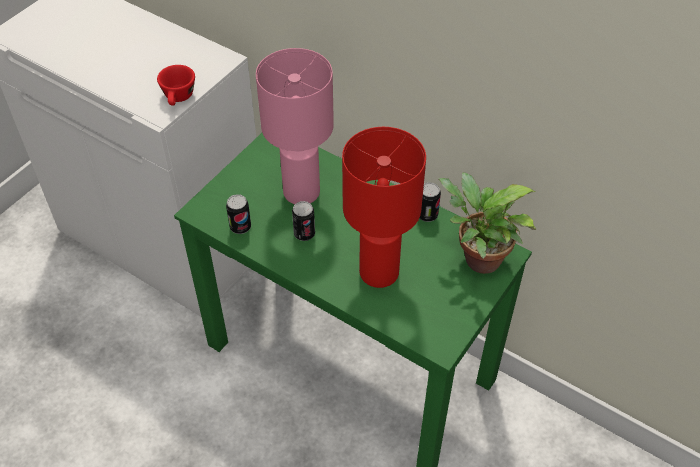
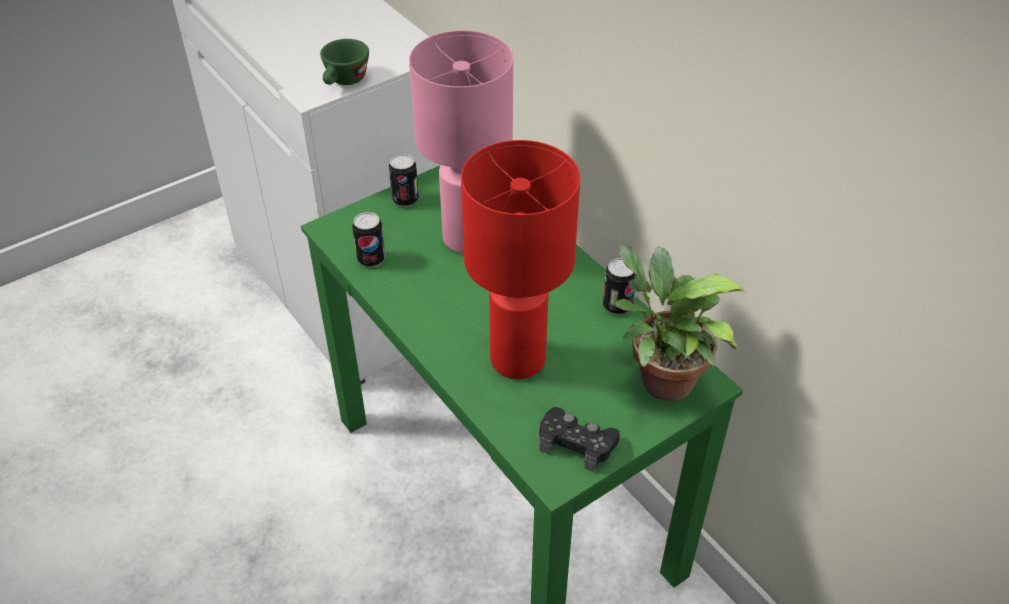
camera: 20 degrees right, 5 degrees down
(179, 98) = (344, 81): red cup -> green cup
(304, 234) = (445, 287): can -> can (405, 199)
(444, 319) = (577, 443): none -> black game controller

